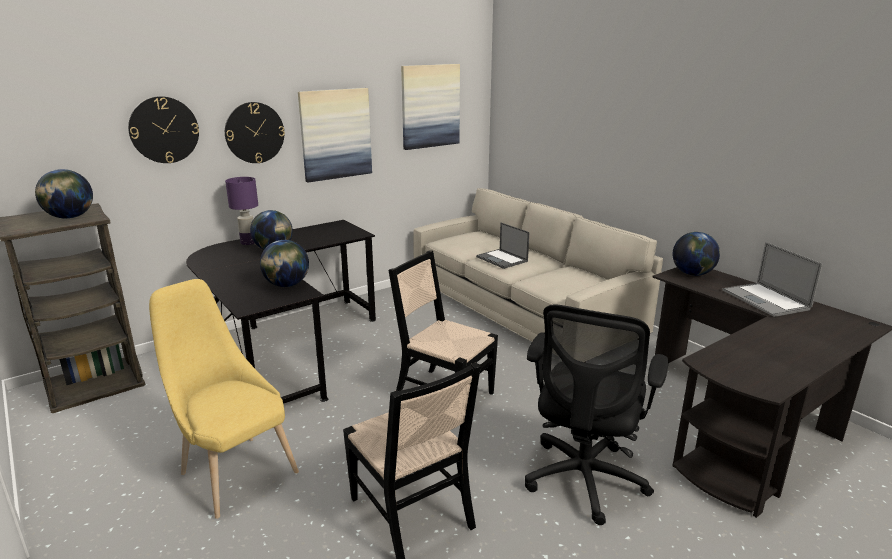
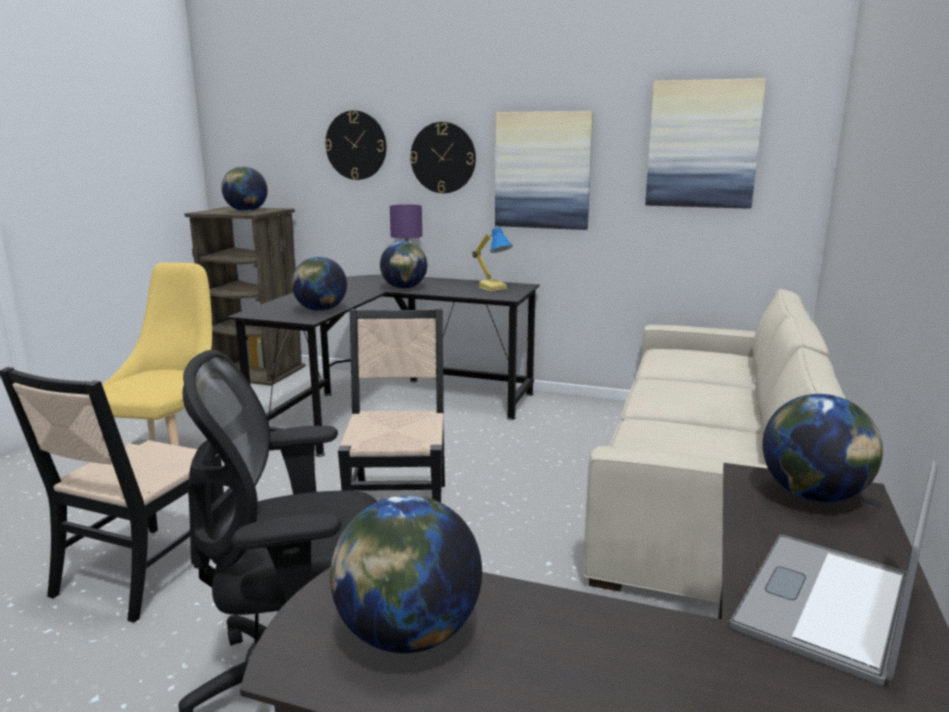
camera: 55 degrees right, 5 degrees down
(328, 230) = (493, 288): none -> table lamp
(502, 259) = (675, 389): laptop -> none
(756, 365) = (407, 635): none -> globe

